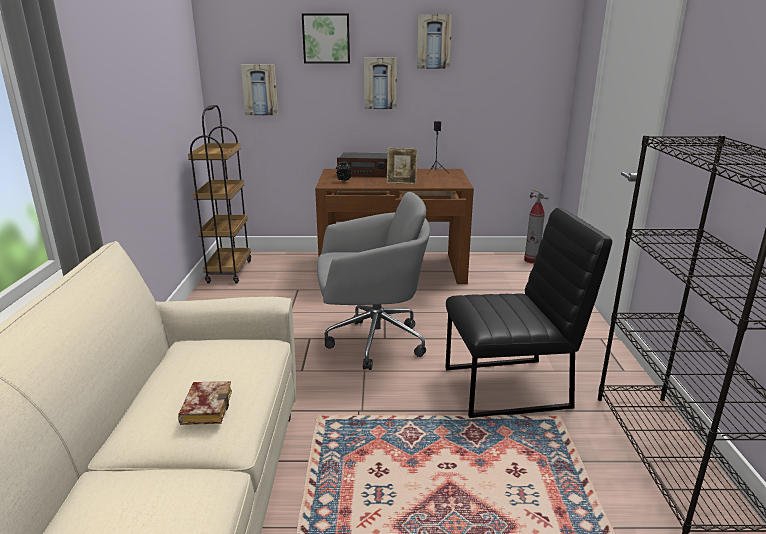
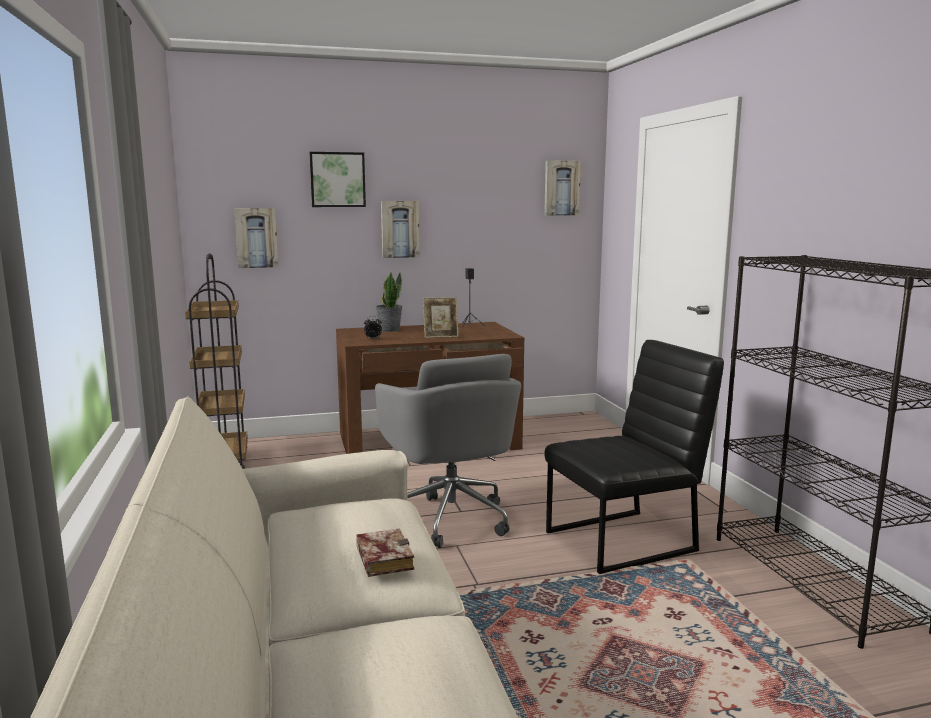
camera: 15 degrees left, 10 degrees down
(365, 173) = (389, 330): radio -> potted plant
(371, 343) = (448, 518): grey office chair -> grey office chair turned 90 degrees clockwise
(433, 42) = (457, 184): picture -> picture (561, 188)
(532, 260) = (578, 421): fire extinguisher -> none

